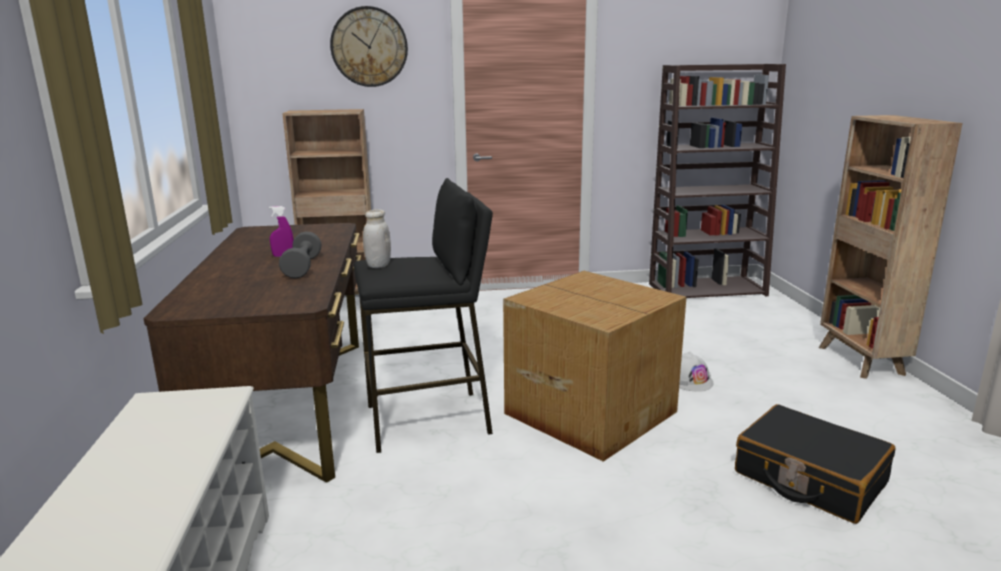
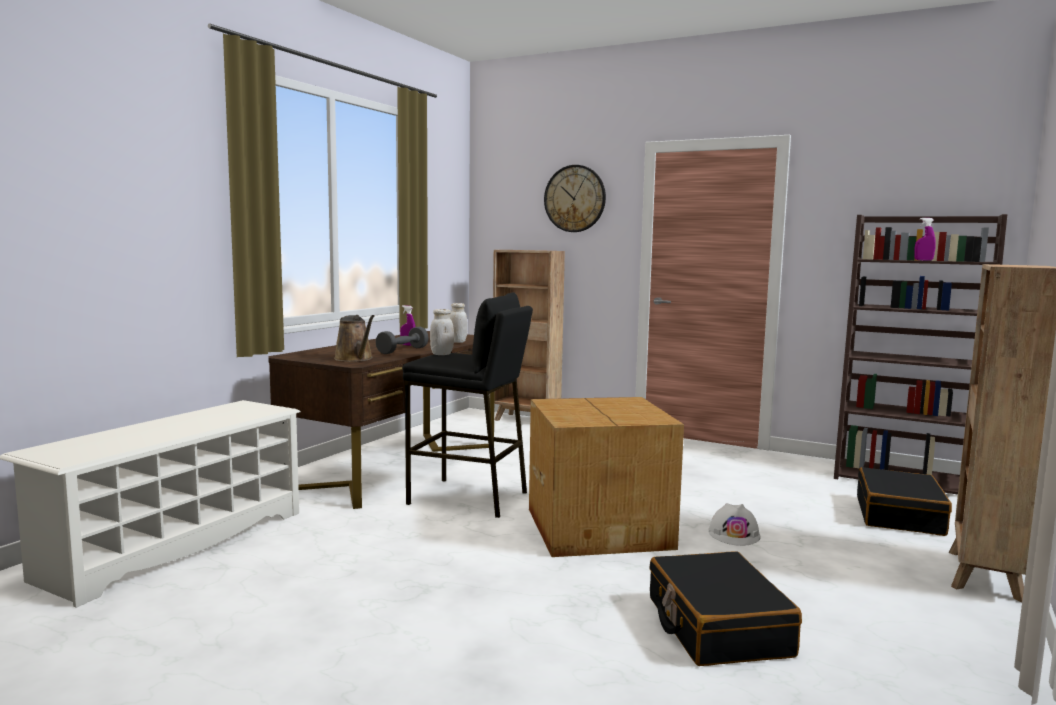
camera: 35 degrees right, 10 degrees down
(282, 295) = (355, 359): none -> brown watering can
(327, 239) = (457, 342): none -> white jar
(725, 105) = (923, 260): none -> purple spray bottle
(751, 324) = (900, 516): none -> black suitcase

